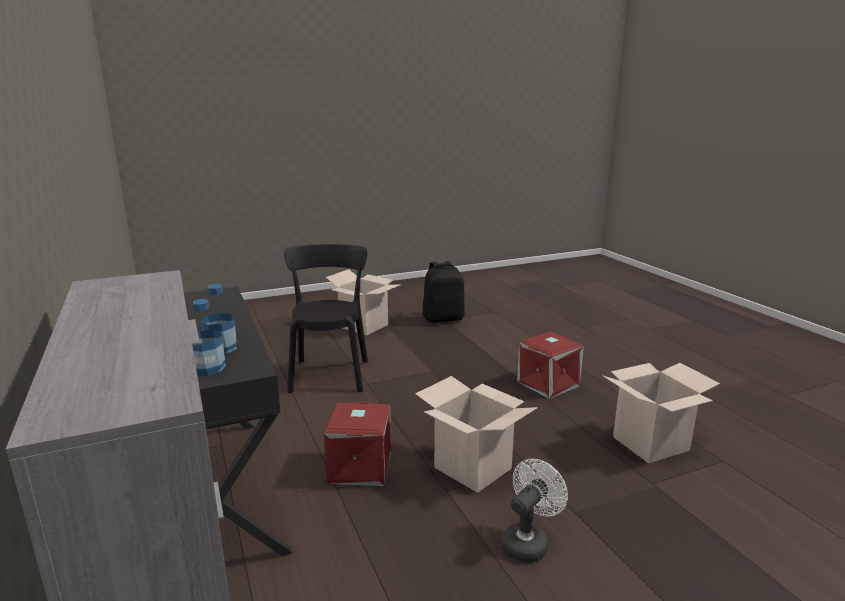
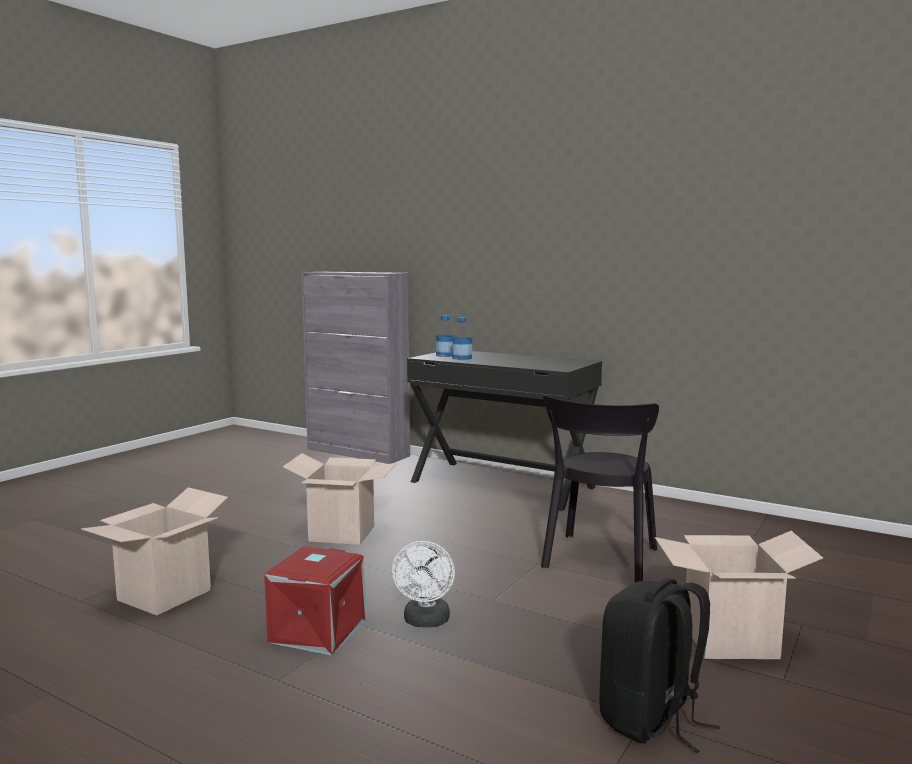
camera: 145 degrees right, 10 degrees down
(330, 373) = (599, 560): black chair -> black chair turned 60 degrees clockwise
(359, 467) = (432, 513): red storage box -> none
(528, 542) = (271, 513): white fan -> white fan (426, 622)

